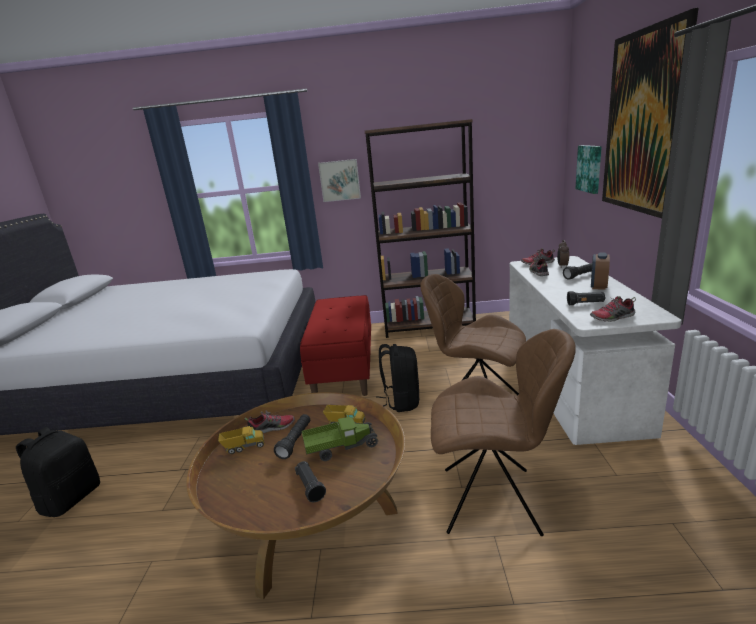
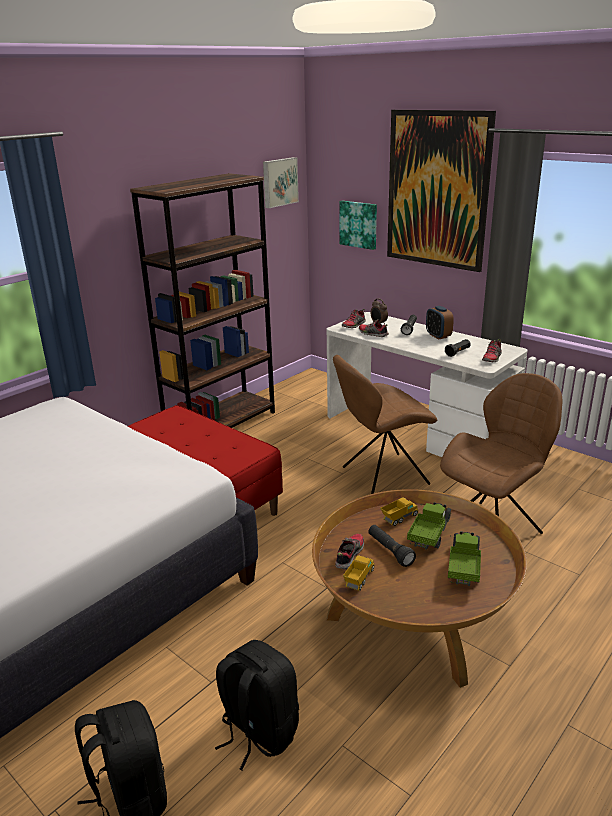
camera: 50 degrees left, 5 degrees up
(310, 487) = (463, 567): black flashlight -> toy truck
(340, 180) = (99, 258): picture -> picture (279, 182)
(401, 401) = (318, 503): black backpack -> black backpack (258, 731)

